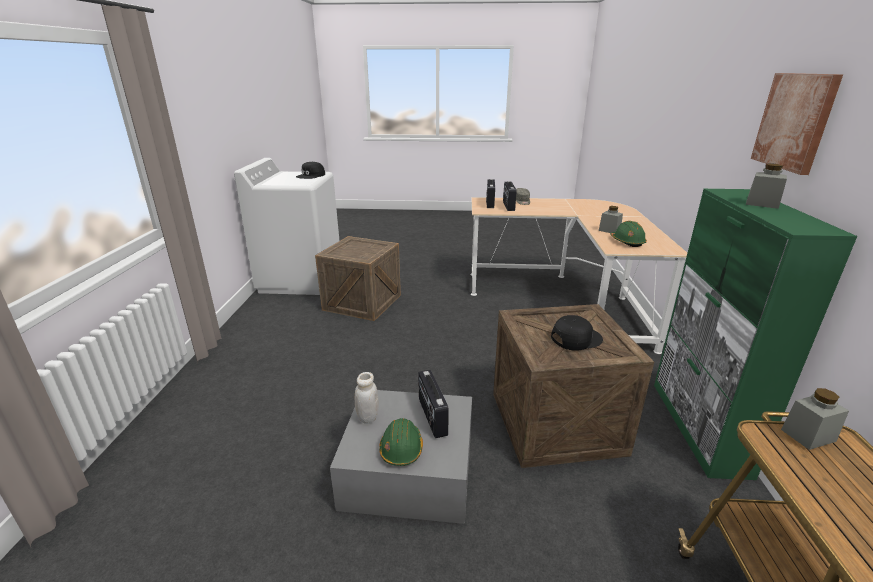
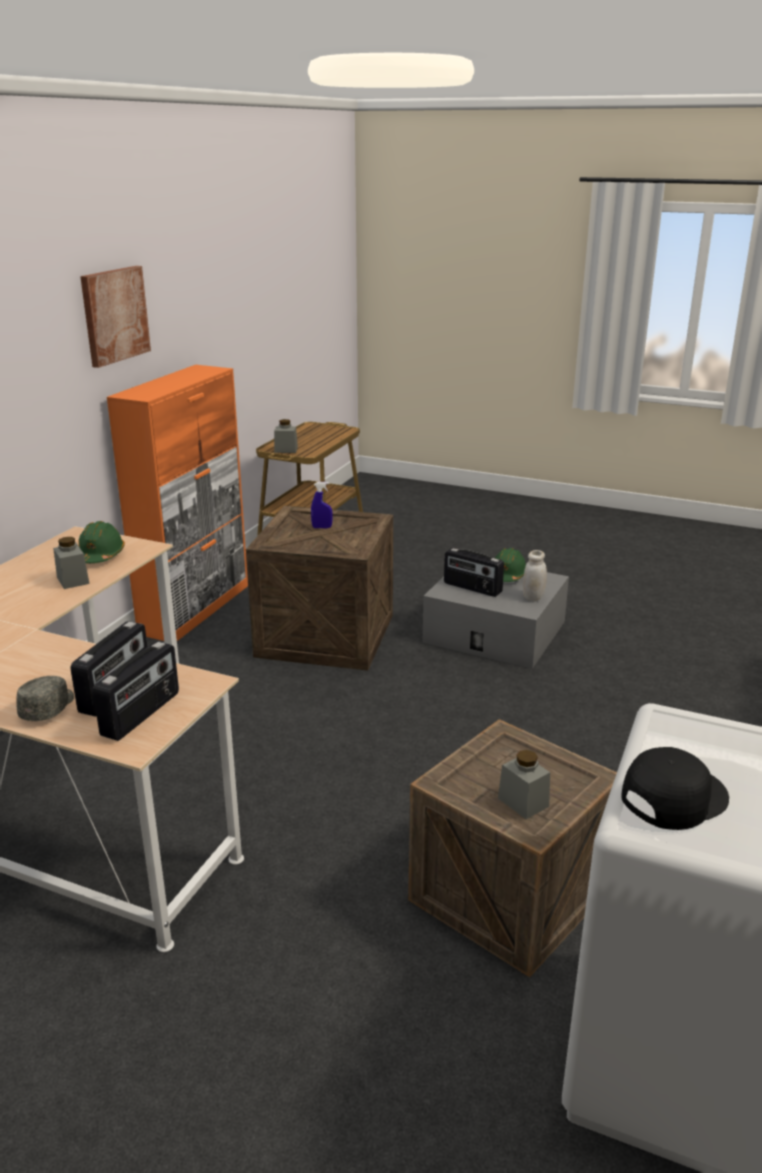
camera: 160 degrees left, 0 degrees up
(432, 417) = (472, 588): radio -> radio turned 120 degrees clockwise
(575, 338) = (322, 527): black cap -> blue spray bottle
(698, 427) = (196, 608): green cabinet -> orange cabinet
(762, 204) = (164, 384): grey jar -> grey jar (523, 802)

